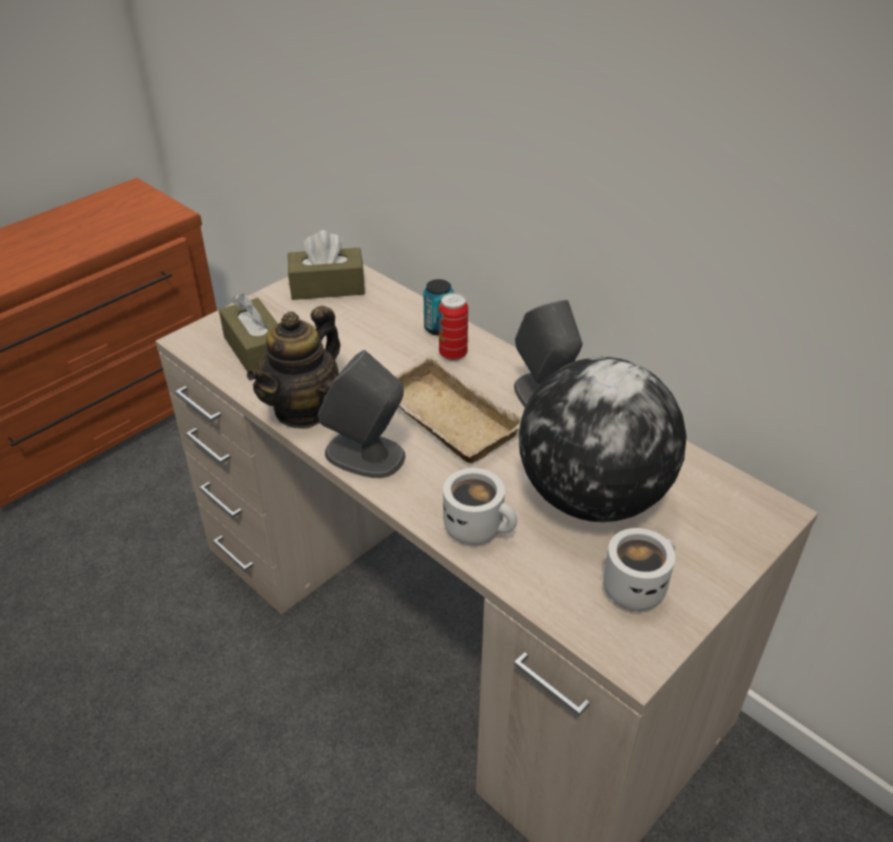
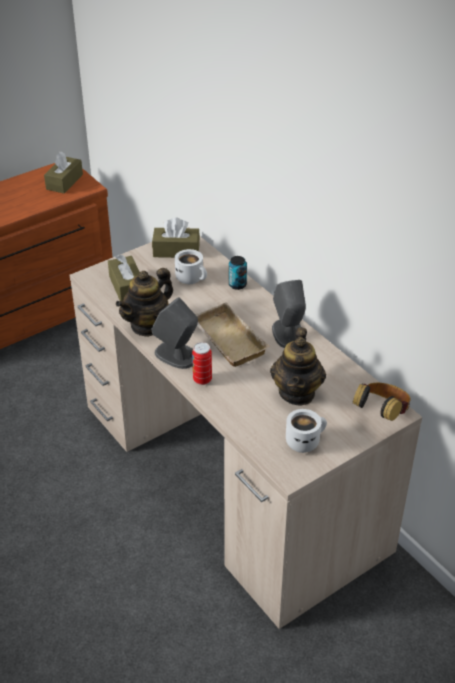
camera: 10 degrees right, 0 degrees up
(132, 209) = (64, 182): none -> brown tissue box
(453, 354) = (241, 302): can -> can (202, 380)
(479, 527) = (229, 401): white mug -> white mug (192, 278)
(593, 496) = (297, 392): globe -> teapot
(749, 516) = (381, 414): none -> headphones

